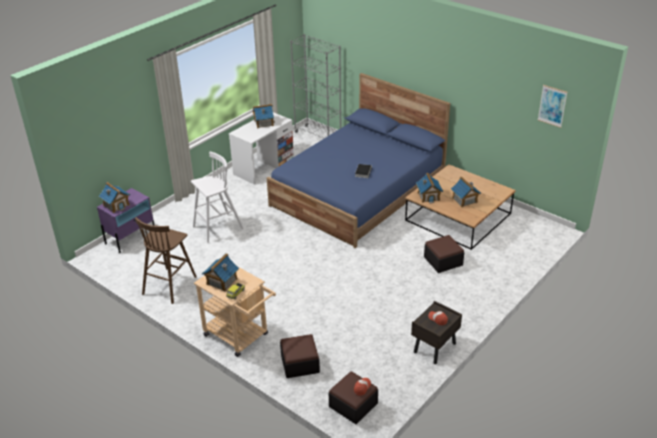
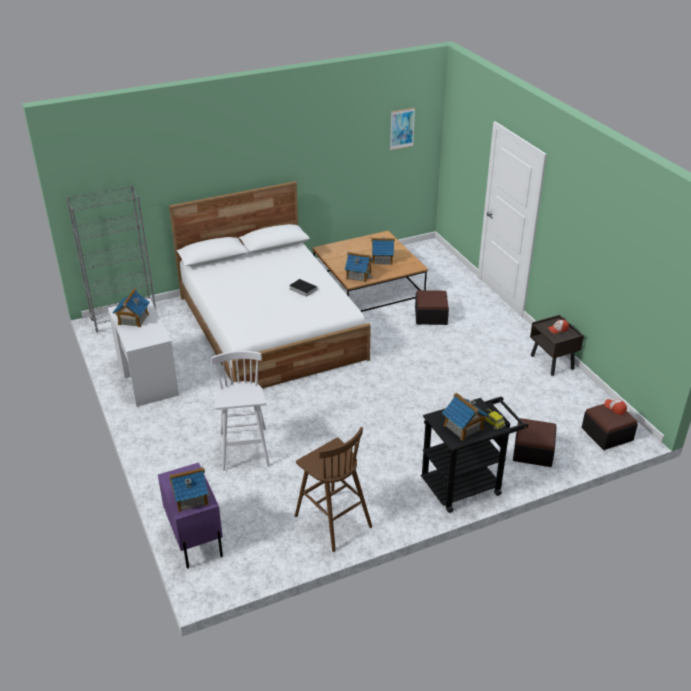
camera: 65 degrees left, 0 degrees up
(240, 337) = (467, 484): beige cart -> black cart
(358, 192) = (270, 327): blue bed -> white bed

